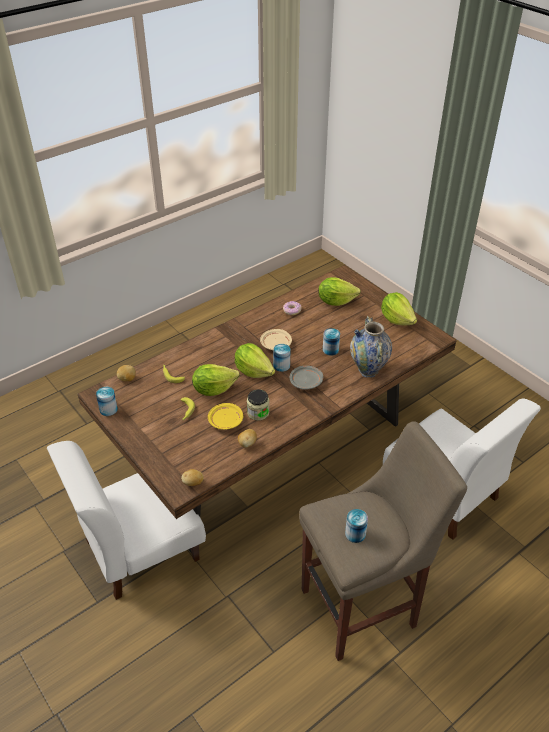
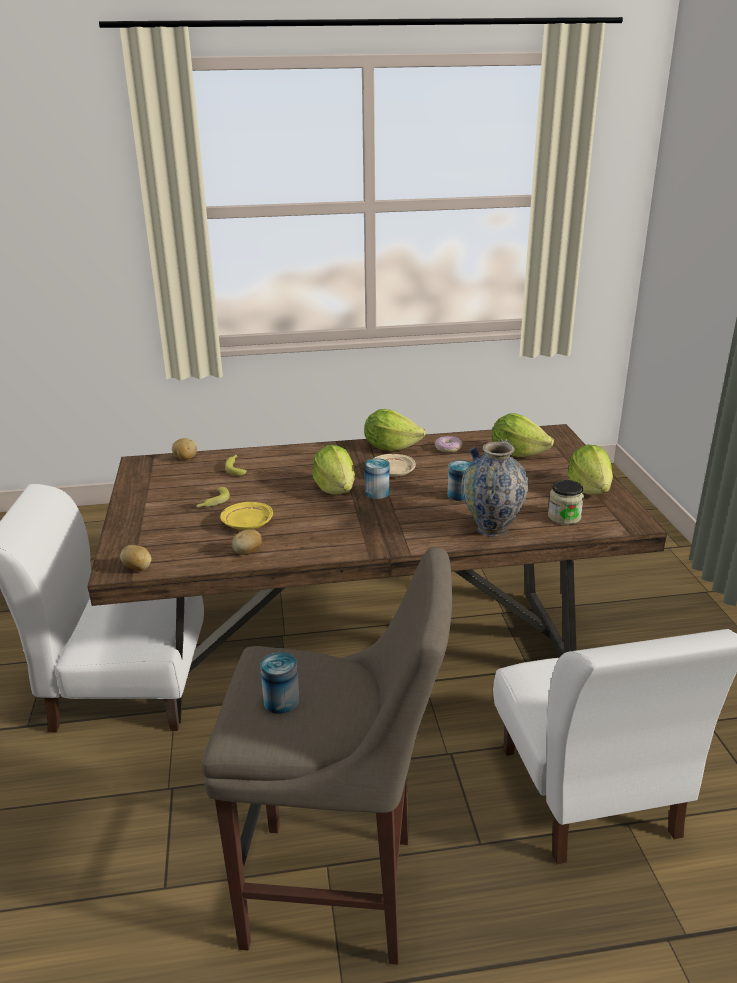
camera: 30 degrees right, 15 degrees down
(108, 409) = (134, 477): can -> none
(213, 389) = (269, 492): lettuce -> lettuce (391, 447)
(258, 412) = (296, 527): jar -> jar (564, 517)
(306, 382) = (392, 516): grey plate -> none

